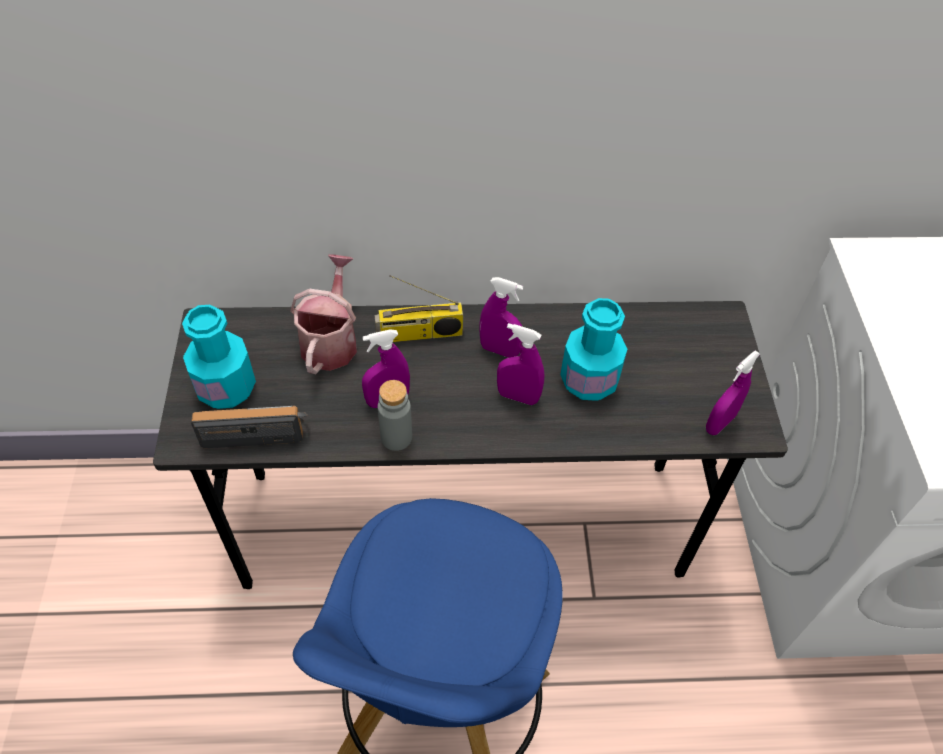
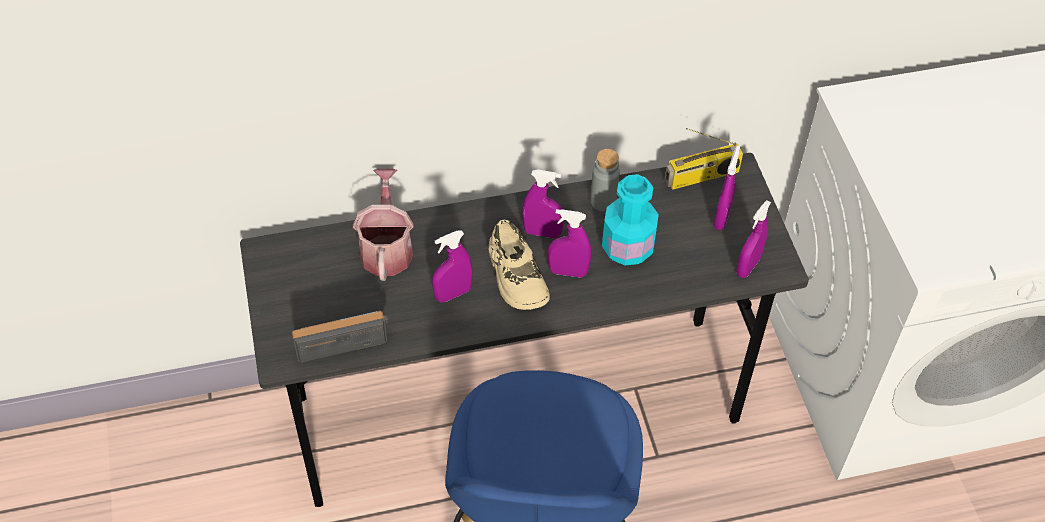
camera: 10 degrees left, 0 degrees up
(226, 388) = (304, 306): turquoise bottle -> none
(396, 437) = (469, 325): grey bottle -> grey bottle (603, 201)
(419, 334) = (466, 229): radio -> radio (701, 177)
(460, 392) = (515, 276): none -> beige shoe
(699, 365) = (721, 218): none -> purple spray bottle

